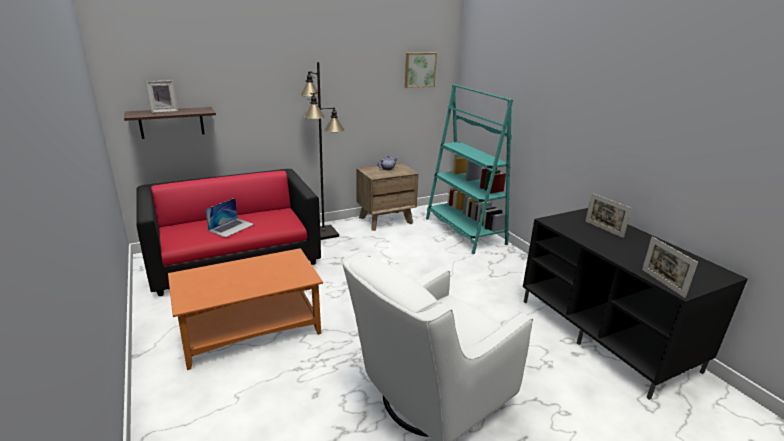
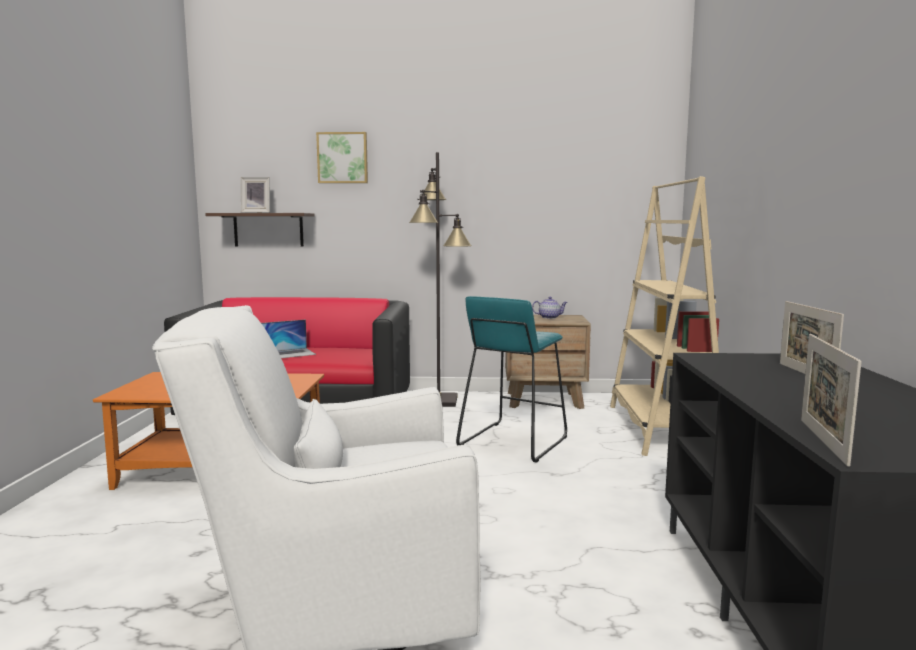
camera: 30 degrees right, 15 degrees down
(400, 259) = (513, 441): none -> turquoise stool
(419, 70) = (613, 174): picture -> picture (343, 158)
(464, 231) = (661, 429): turquoise bookcase -> beige bookcase

